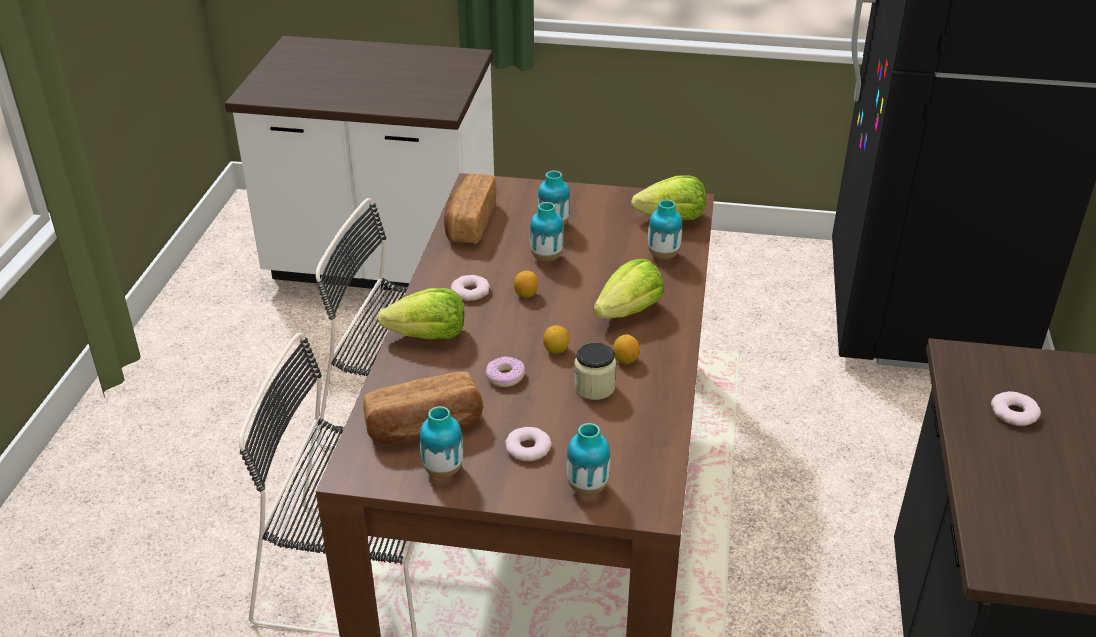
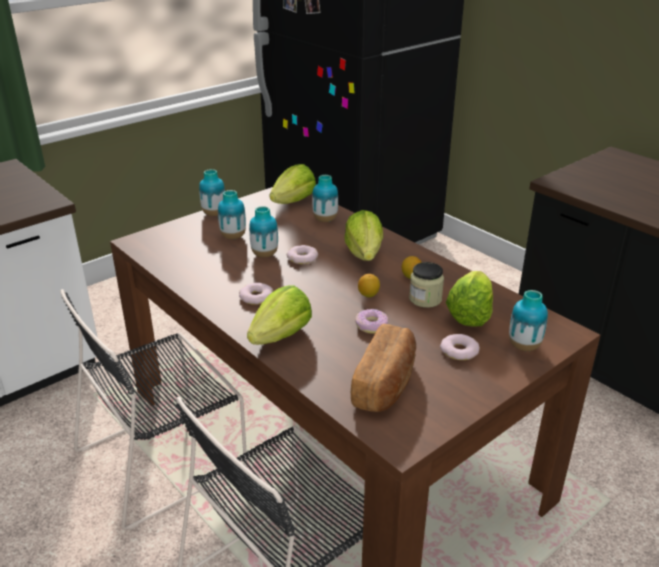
camera: 50 degrees left, 5 degrees down
(443, 470) = (444, 397): vase -> vase (214, 214)
(469, 223) = (176, 263): bread -> none
(526, 294) = (292, 279): lemon -> none
(602, 428) = (470, 314): none -> lettuce
(1014, 413) = (615, 190): donut -> donut (302, 258)

